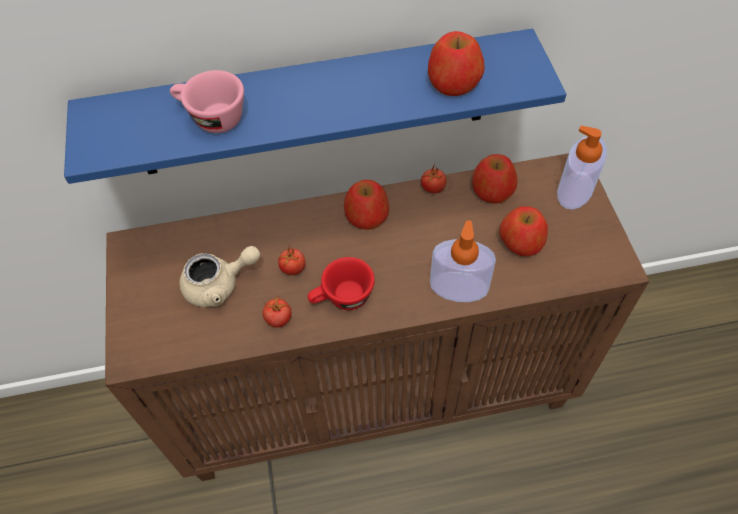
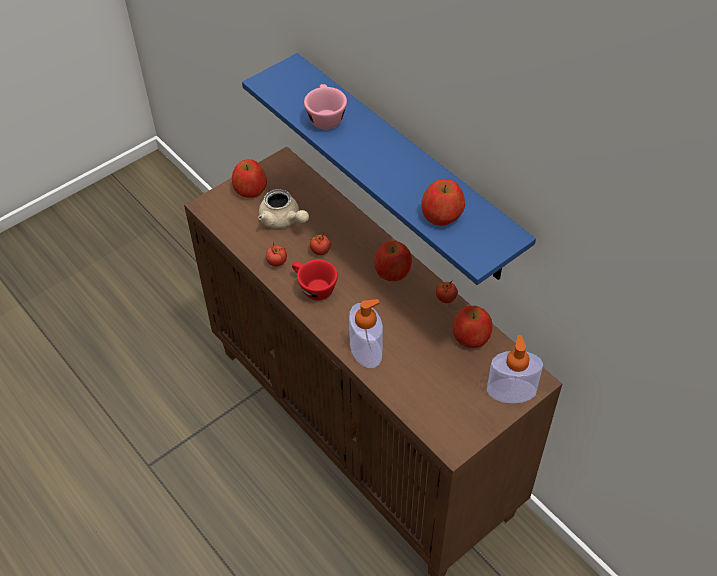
camera: 60 degrees right, 5 degrees down
(521, 242) = (432, 373): apple -> apple (250, 188)

